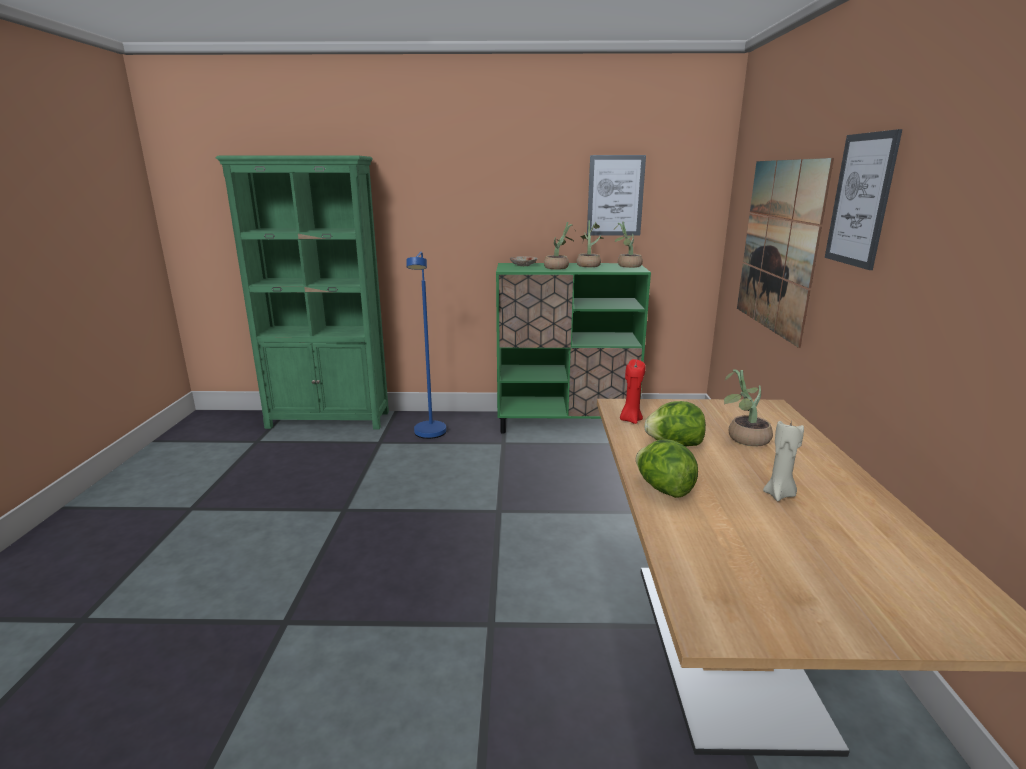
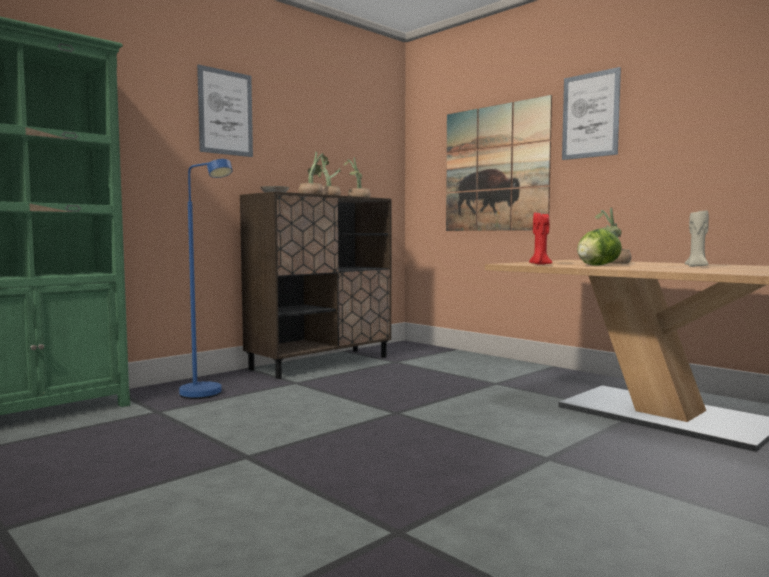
camera: 45 degrees left, 15 degrees down
(566, 423) = (321, 363): green cabinet -> brown cabinet
(615, 196) = (332, 138): picture -> picture (225, 112)
(663, 489) = (658, 269): lettuce -> none

